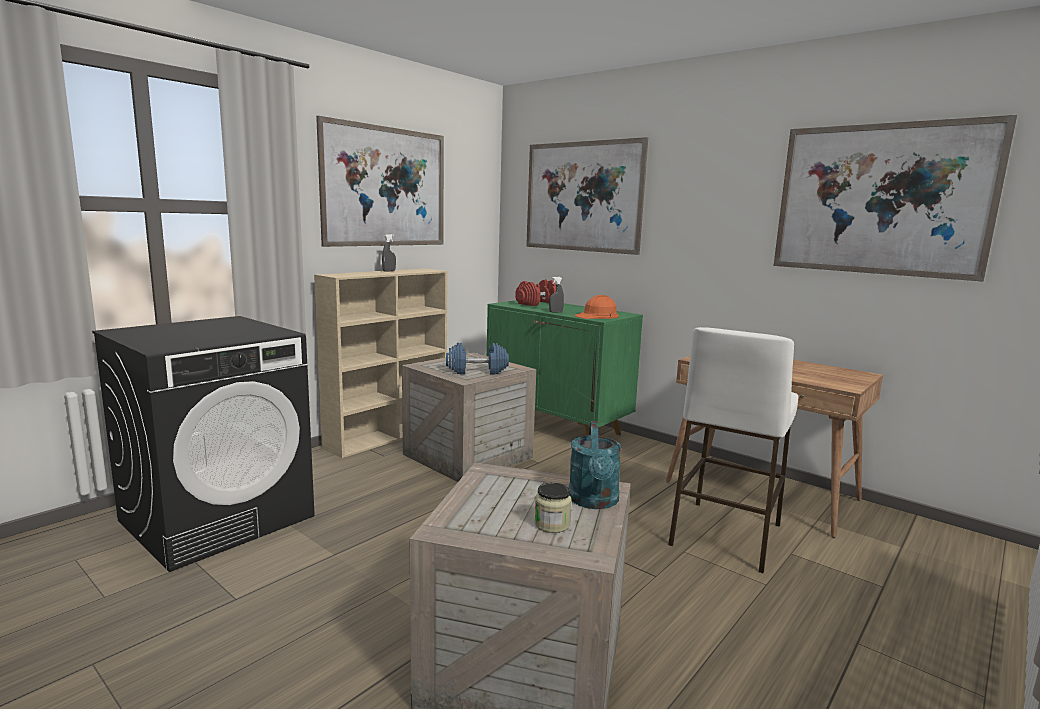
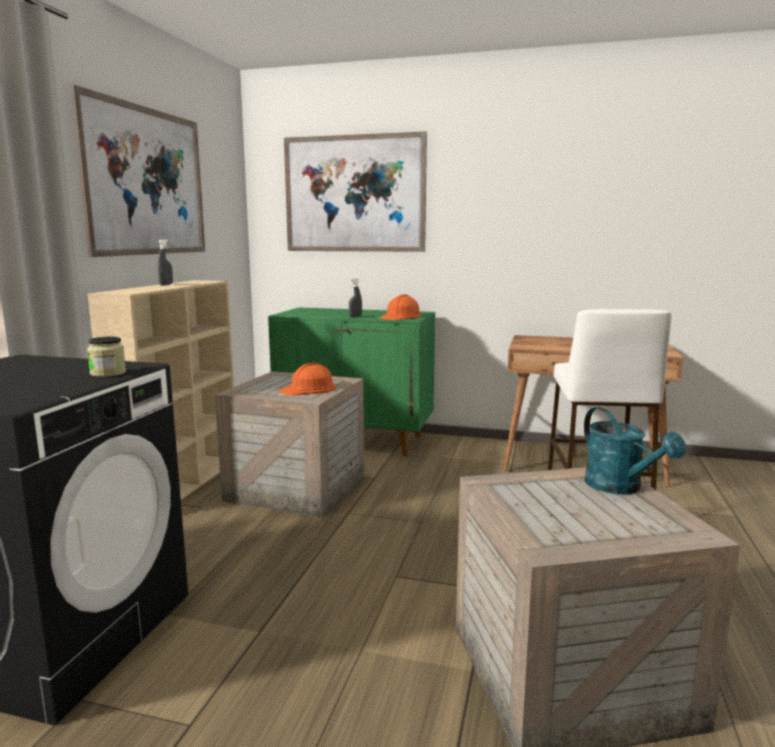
camera: 25 degrees left, 0 degrees up
(476, 371) = (309, 389): blue dumbbell -> orange hard hat
(537, 303) = (317, 311): red dumbbell -> none
(552, 524) = (624, 516): jar -> jar (108, 373)
(880, 200) = (653, 190): picture -> none

